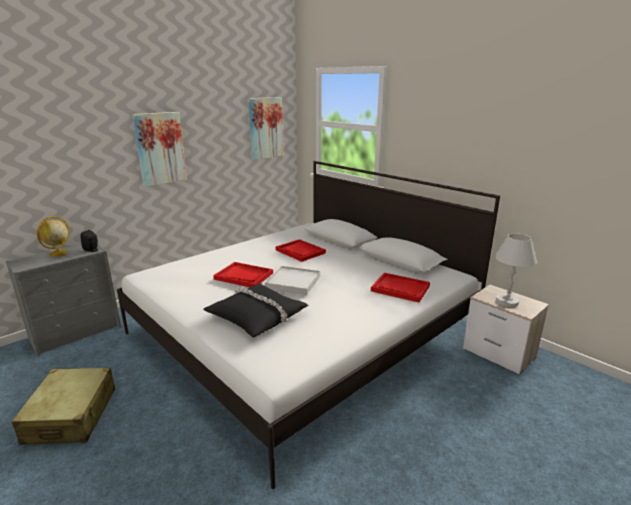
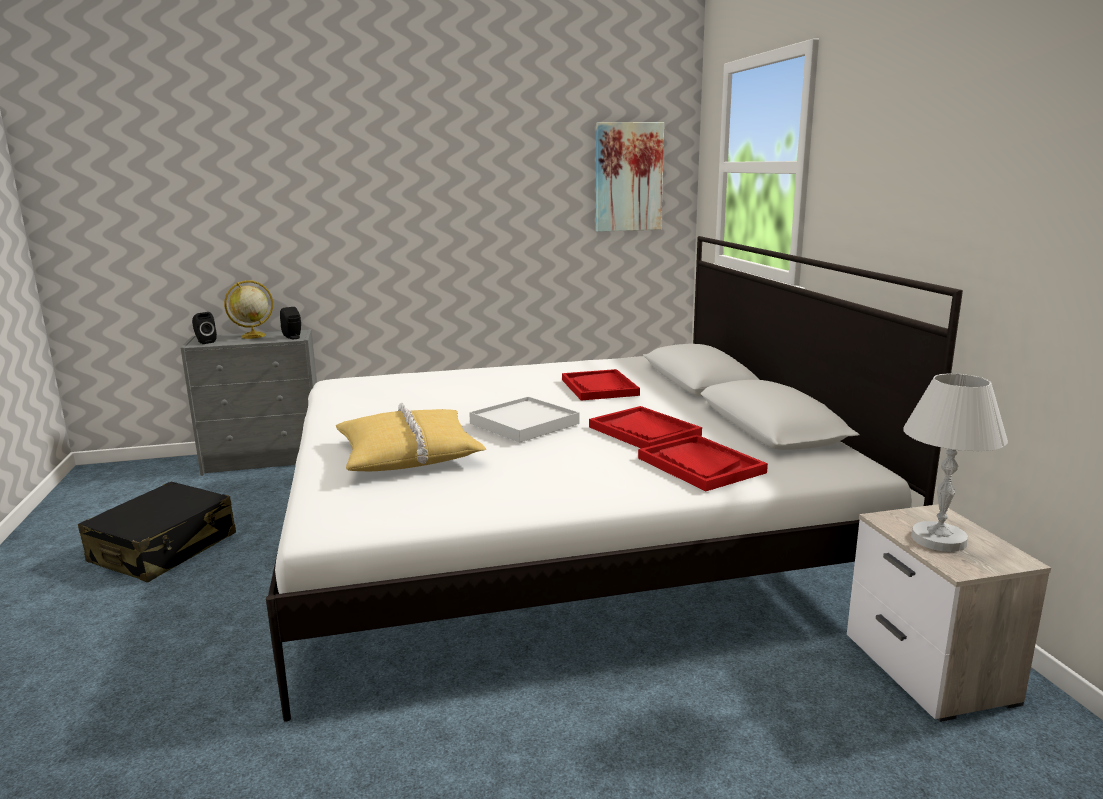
camera: 30 degrees right, 5 degrees down
(26, 264) = (205, 342): none -> black speaker
(72, 415) = (164, 548): beige suitcase -> black suitcase
(160, 148) = (428, 199): picture -> none
(244, 276) = (461, 403): red tray -> red tray (644, 431)
(257, 316) = (408, 454): black pillow -> yellow pillow

